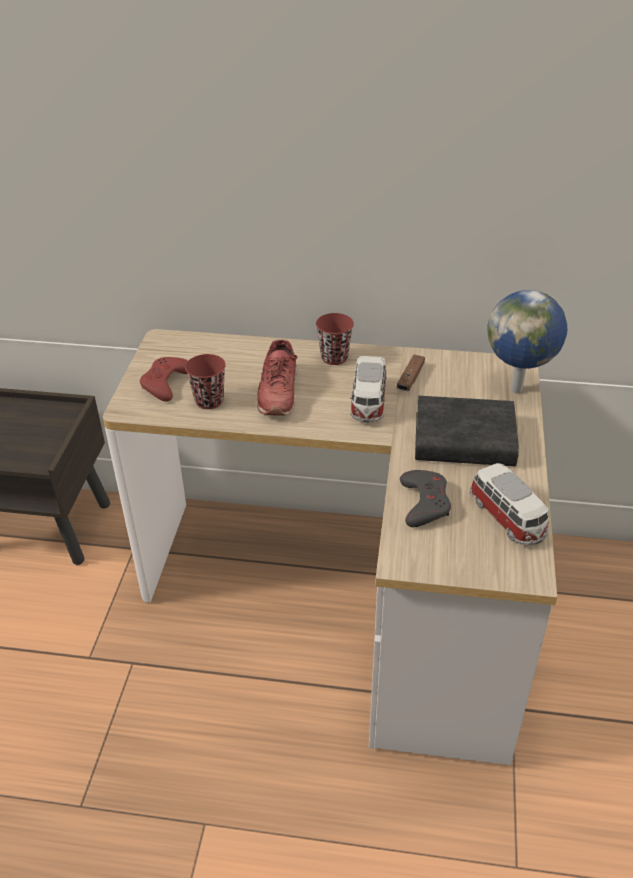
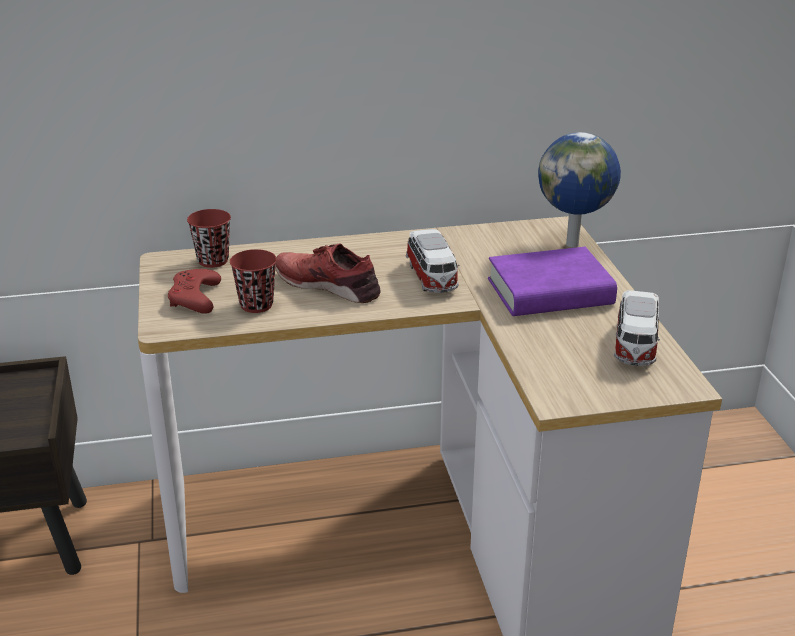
camera: 20 degrees left, 10 degrees down
(278, 392) = (328, 285): red shoe -> red shoe turned 135 degrees clockwise
(334, 357) = (370, 247): red cup -> red cup (213, 261)
(410, 378) = (462, 252): brown game controller -> none
(424, 503) = (546, 349): grey game controller -> none
(464, 440) = (550, 292): black book -> purple book
(508, 518) = (635, 346): toy car -> toy car turned 60 degrees clockwise

